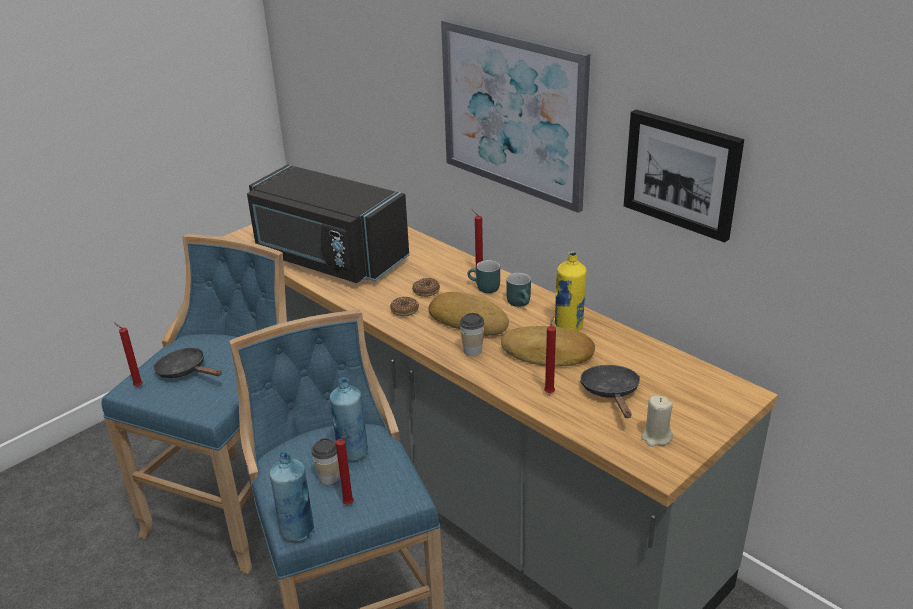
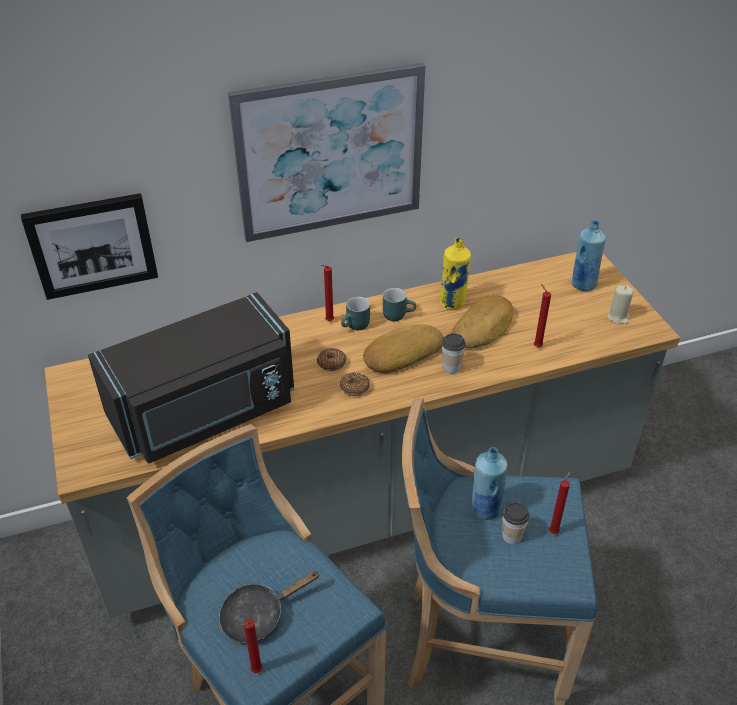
camera: 65 degrees left, 10 degrees up
(297, 530) = (572, 578): blue bottle -> blue bottle (583, 284)
(611, 393) = (555, 316): black frying pan -> none
(682, 173) = (514, 128): picture -> picture (92, 245)

